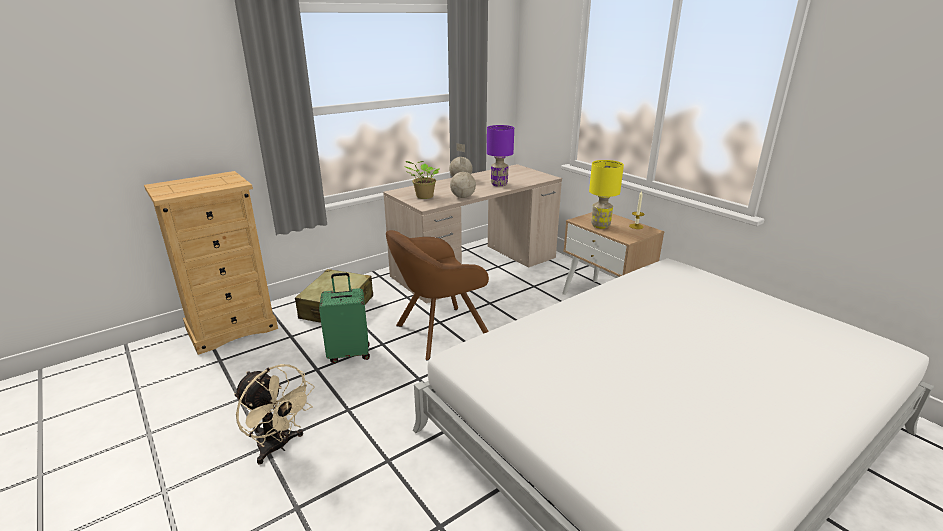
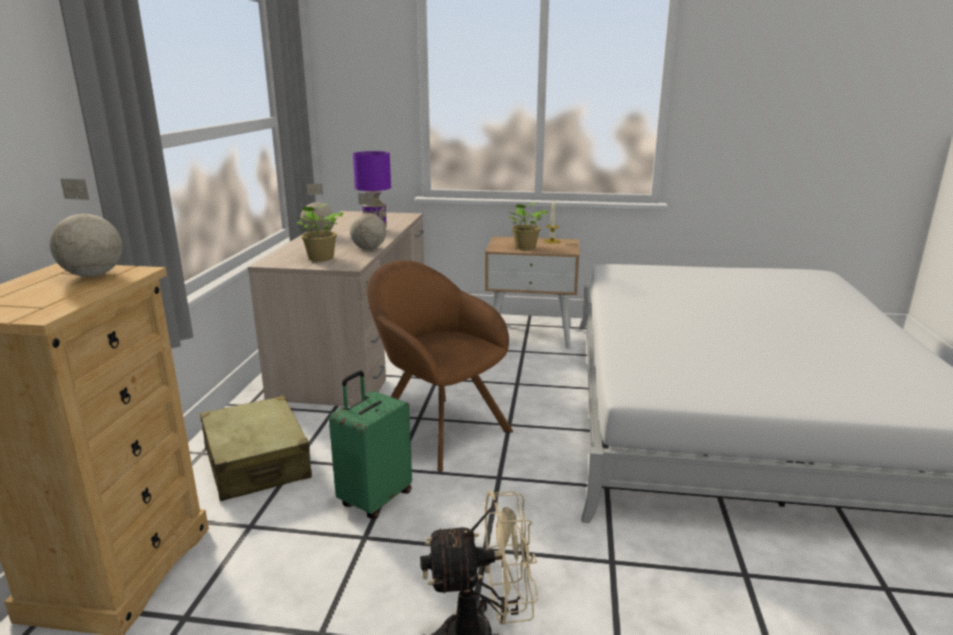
camera: 45 degrees left, 5 degrees down
(223, 181) = (93, 275): none -> globe
(438, 333) = (437, 428): brown armchair -> brown armchair turned 120 degrees clockwise
(600, 226) = (525, 248): yellow table lamp -> potted plant

